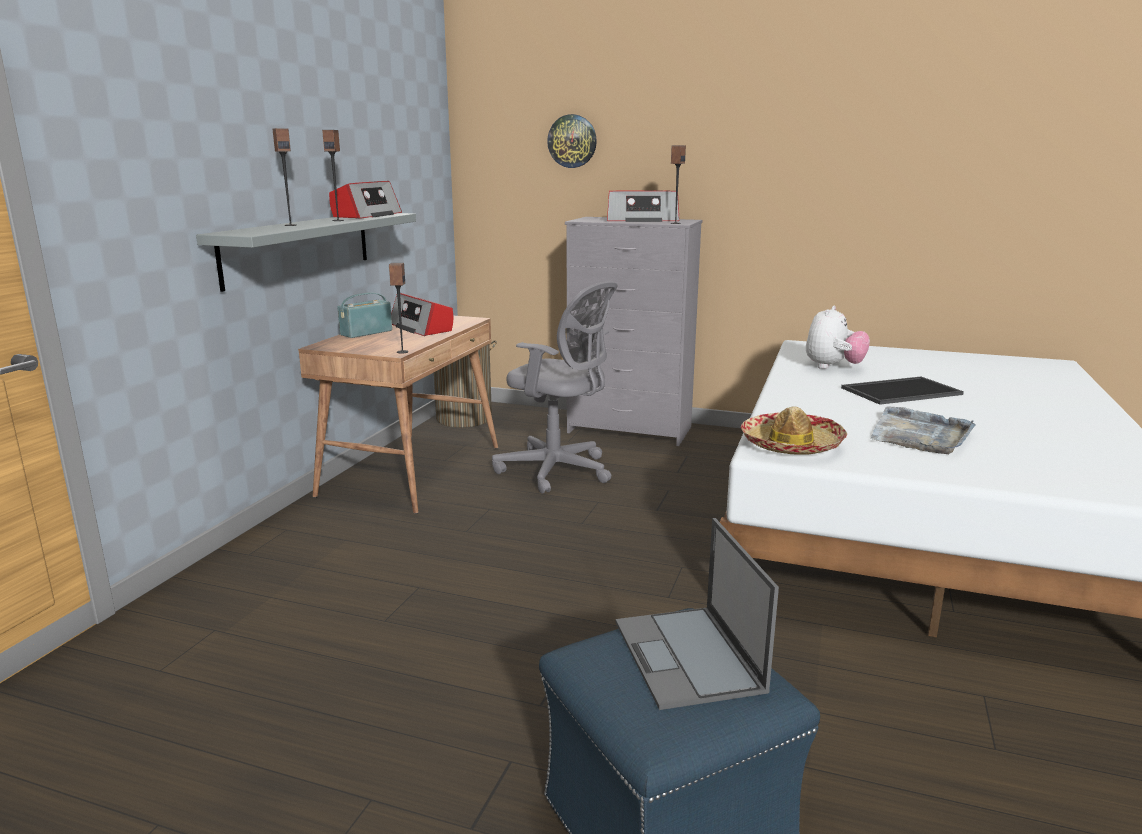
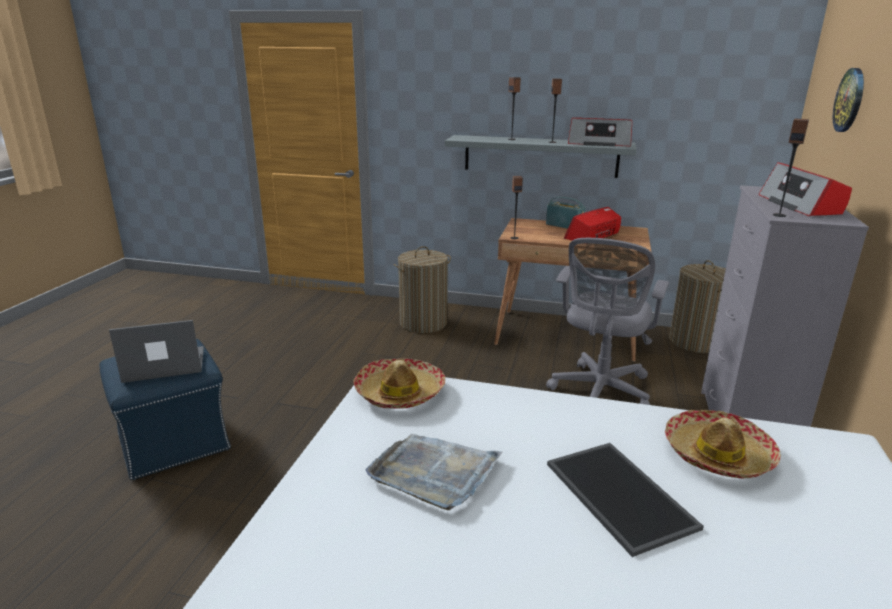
camera: 85 degrees right, 5 degrees up
(300, 563) = (423, 323): none -> laundry basket
(833, 367) = (718, 455): plush toy -> hat

